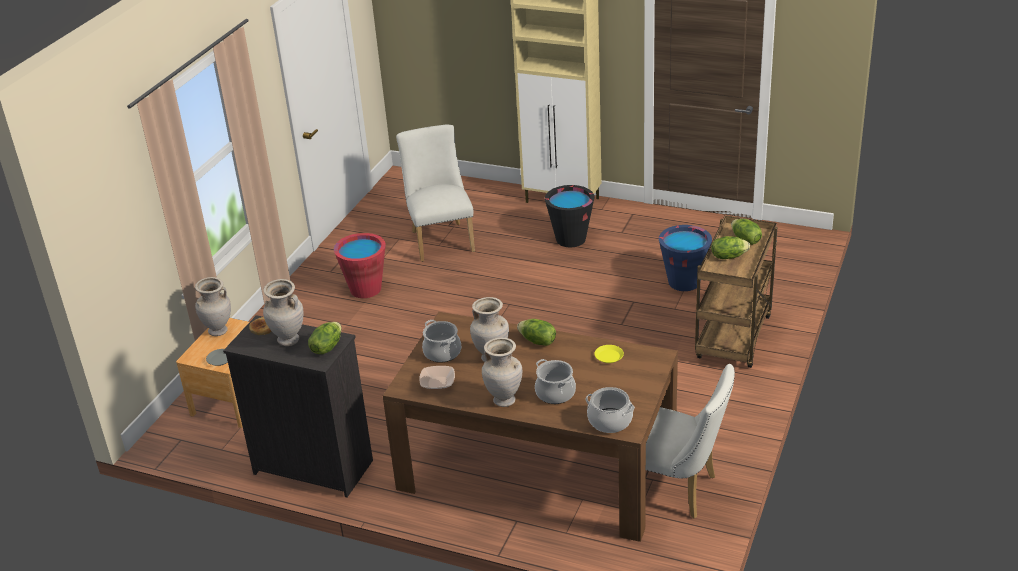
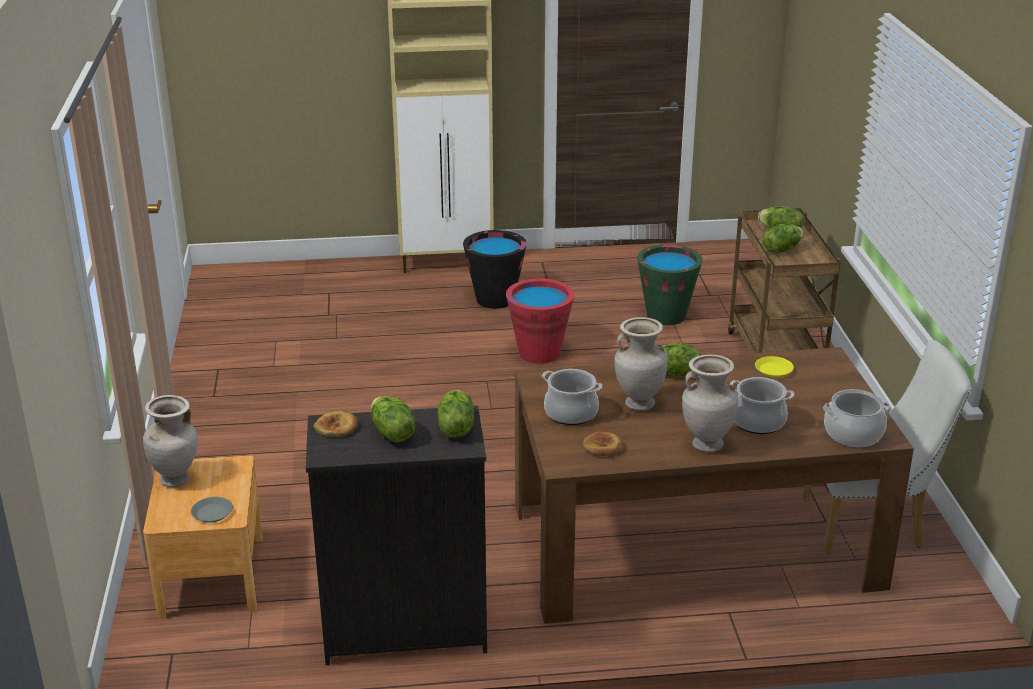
camera: 30 degrees left, 5 degrees down
(288, 341) = (392, 434): beige vase -> lettuce
(365, 289) = (283, 405): red bucket -> red bucket (539, 353)
(437, 383) = (603, 447): bowl -> bread
(441, 239) = (332, 330): white chair -> none
(684, 282) = (666, 316): blue bucket -> green bucket

